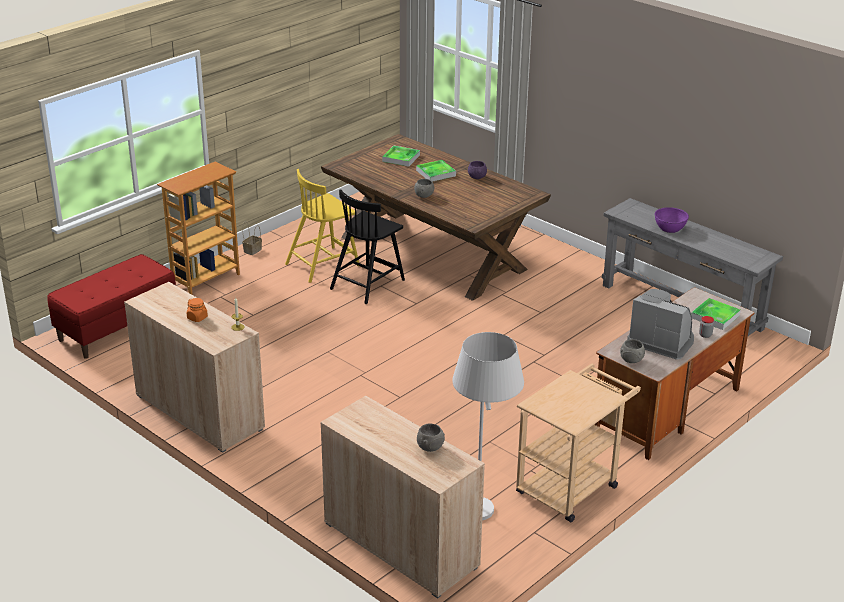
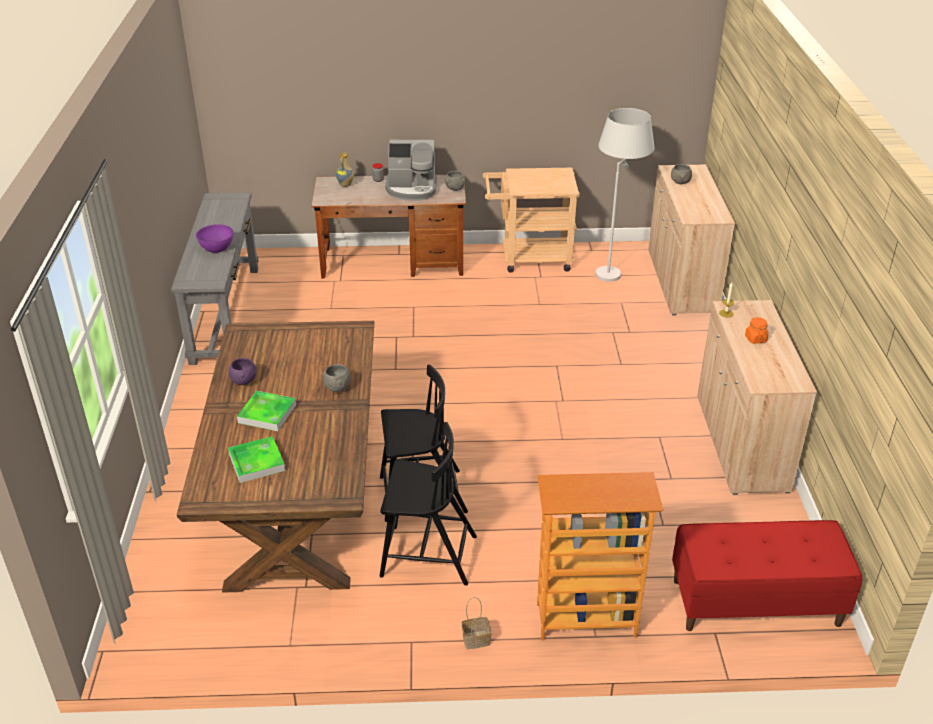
camera: 135 degrees left, 5 degrees up
(323, 264) = (426, 555): yellow chair -> black chair
(661, 341) = (411, 189): coffee machine -> coffee machine turned 75 degrees counterclockwise
(715, 316) = (346, 185): tray -> vase

